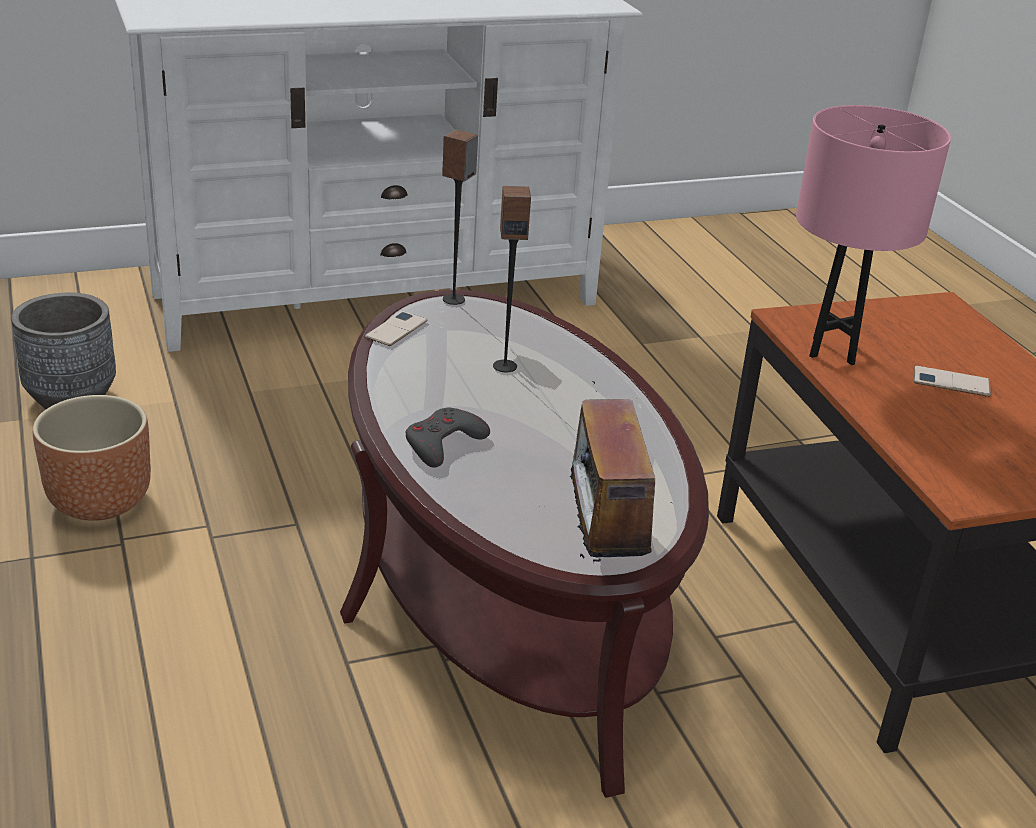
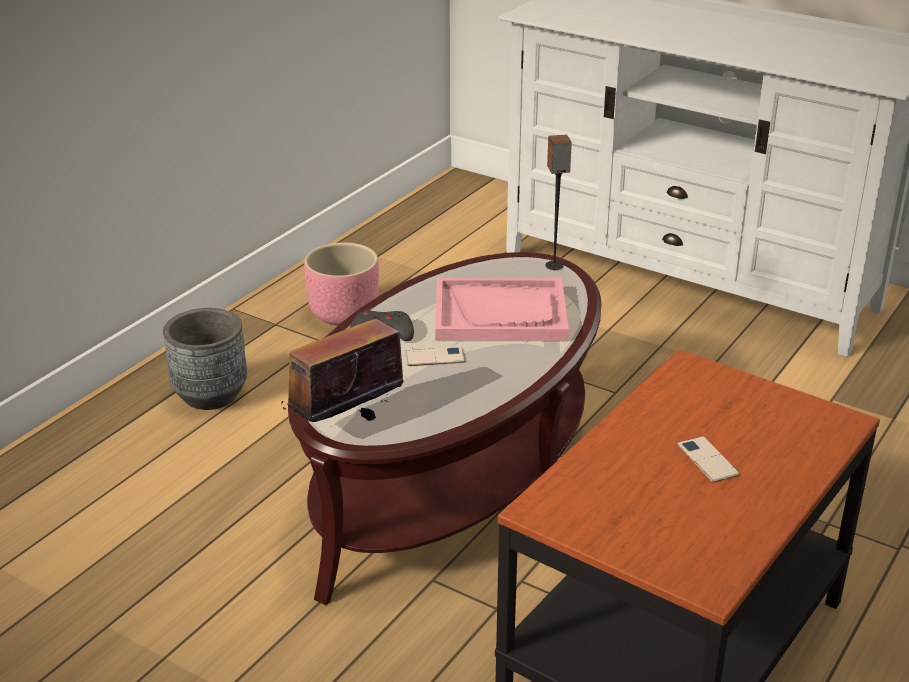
camera: 55 degrees right, 0 degrees up
(71, 397) = (417, 256): grey planter -> grey planter (210, 395)
(101, 501) = (345, 315): brown planter -> pink planter
(396, 329) = (485, 266): phone -> phone (435, 357)
(505, 366) = (501, 313): speaker -> pink tray
(834, 351) = (669, 399): pink table lamp -> none

